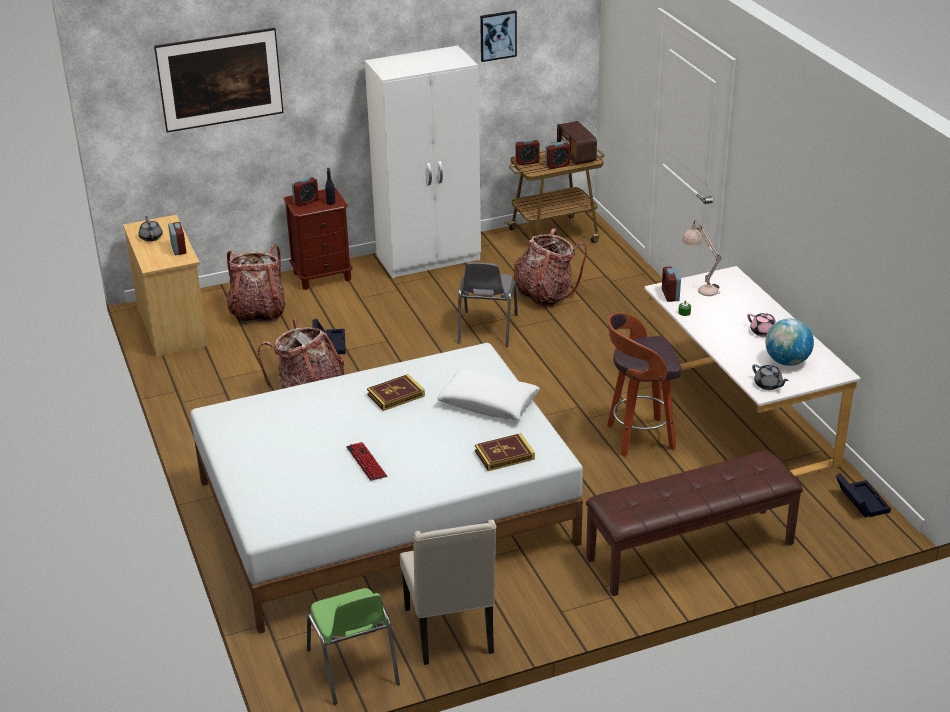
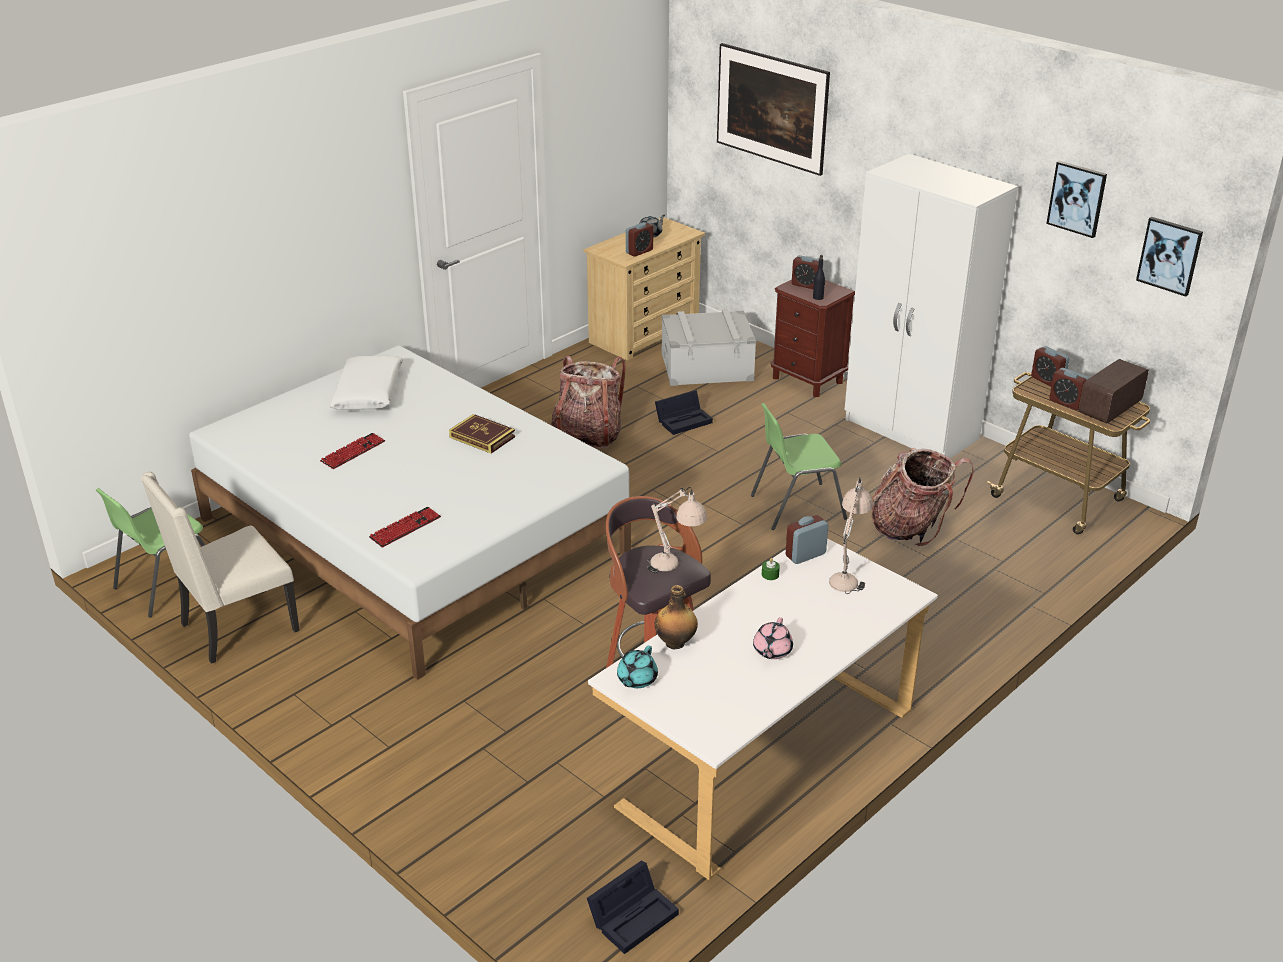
camera: 65 degrees right, 0 degrees up
(258, 312) = (707, 367): backpack -> grey storage box
(486, 329) = (796, 507): grey chair -> green chair
(488, 403) = (501, 494): white pillow -> white pillow (368, 392)
(504, 455) = (405, 528): book -> keyboard
(566, 44) = (1170, 255): none -> picture
(655, 345) = (675, 569): none -> beige table lamp
(690, 552) = (442, 770): brown bench -> none
(738, 362) = (676, 643): none -> bottle
(768, 385) = (636, 679): grey teapot -> turquoise teapot
(787, 361) = (708, 686): globe -> none

